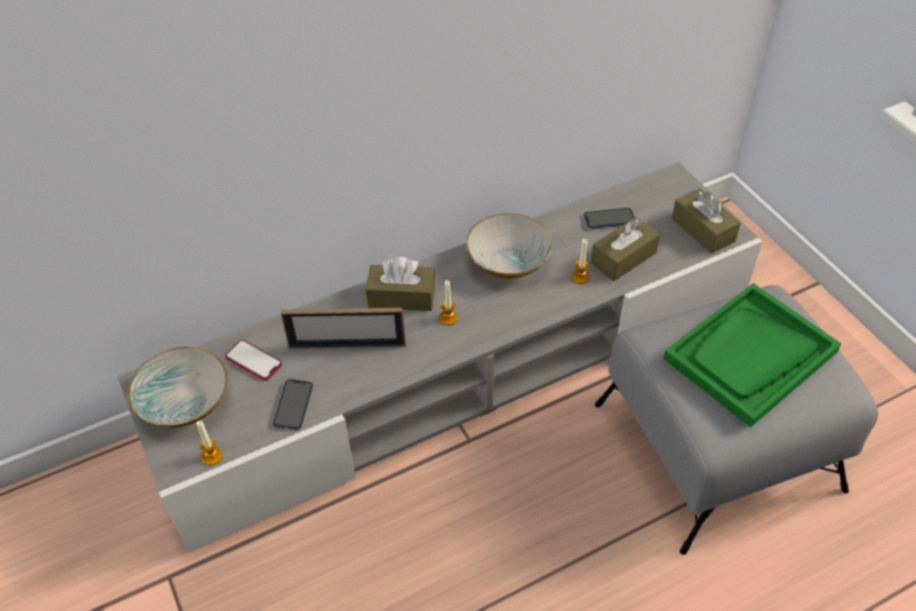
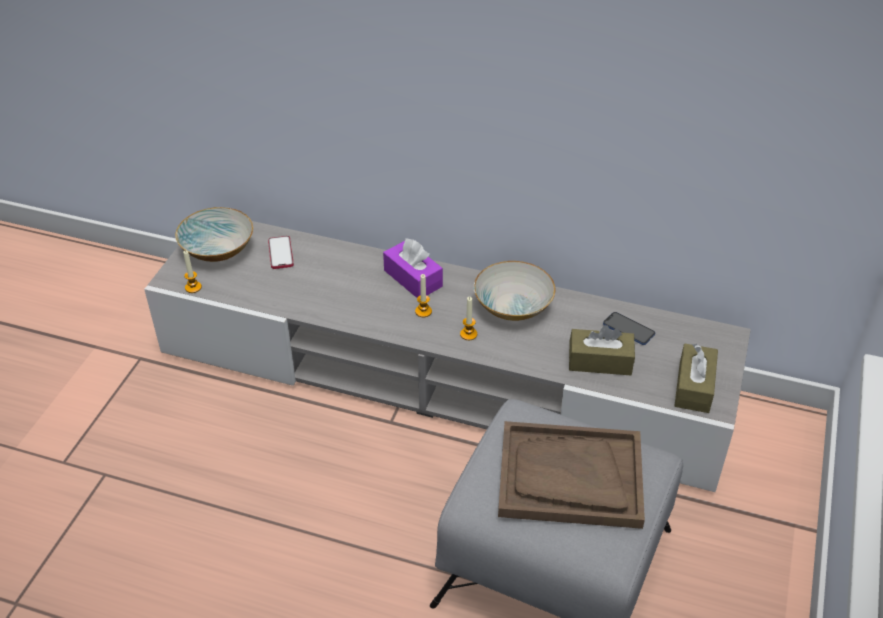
camera: 45 degrees right, 5 degrees down
(293, 405) = (268, 293): phone -> none
(347, 346) = (341, 283): picture frame -> none
(401, 297) = (413, 278): brown tissue box -> purple tissue box
(580, 277) = (549, 350): candle -> candle (468, 334)
(750, 356) = (569, 477): green tray -> brown tray

